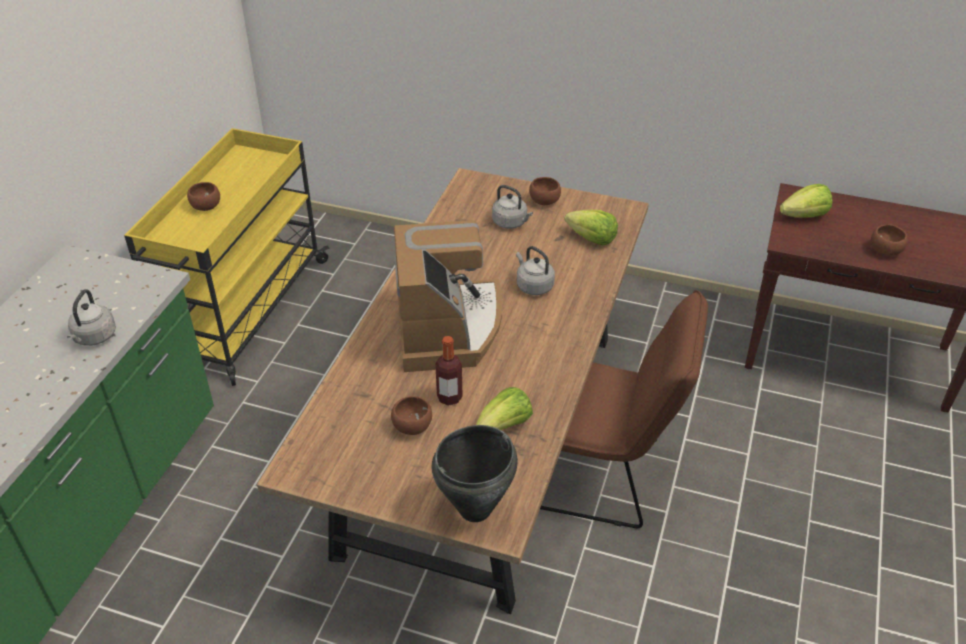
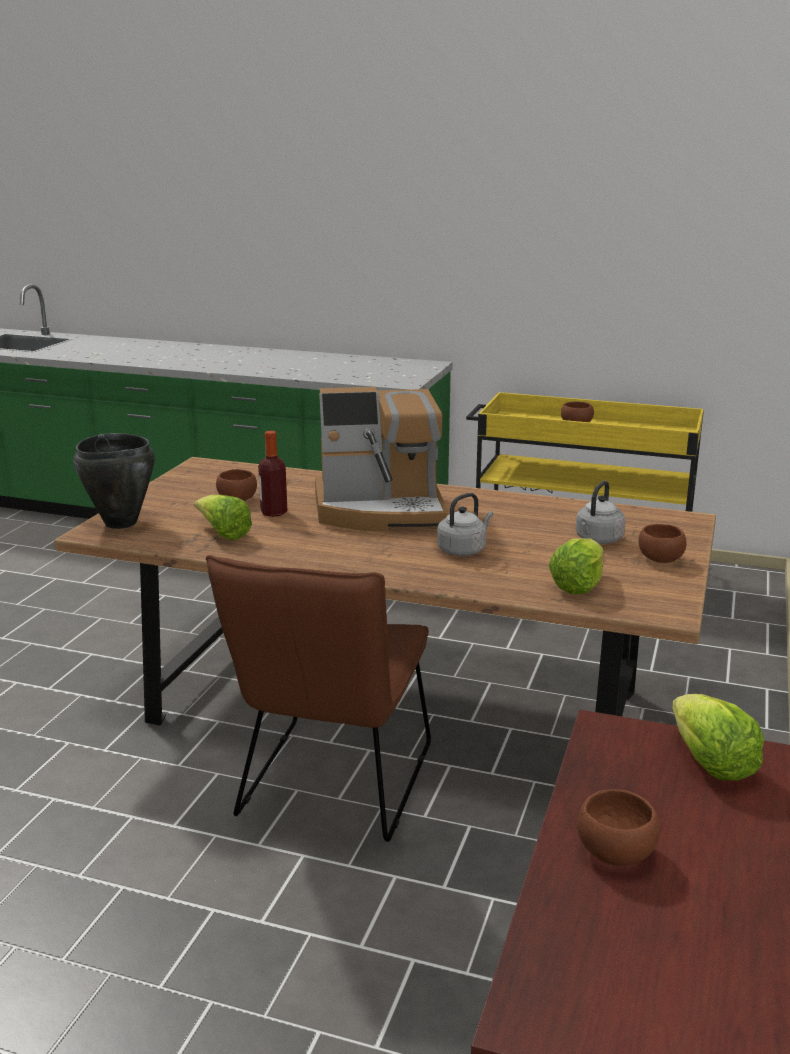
camera: 90 degrees right, 20 degrees down
(94, 337) = (332, 375): grey kettle -> none

